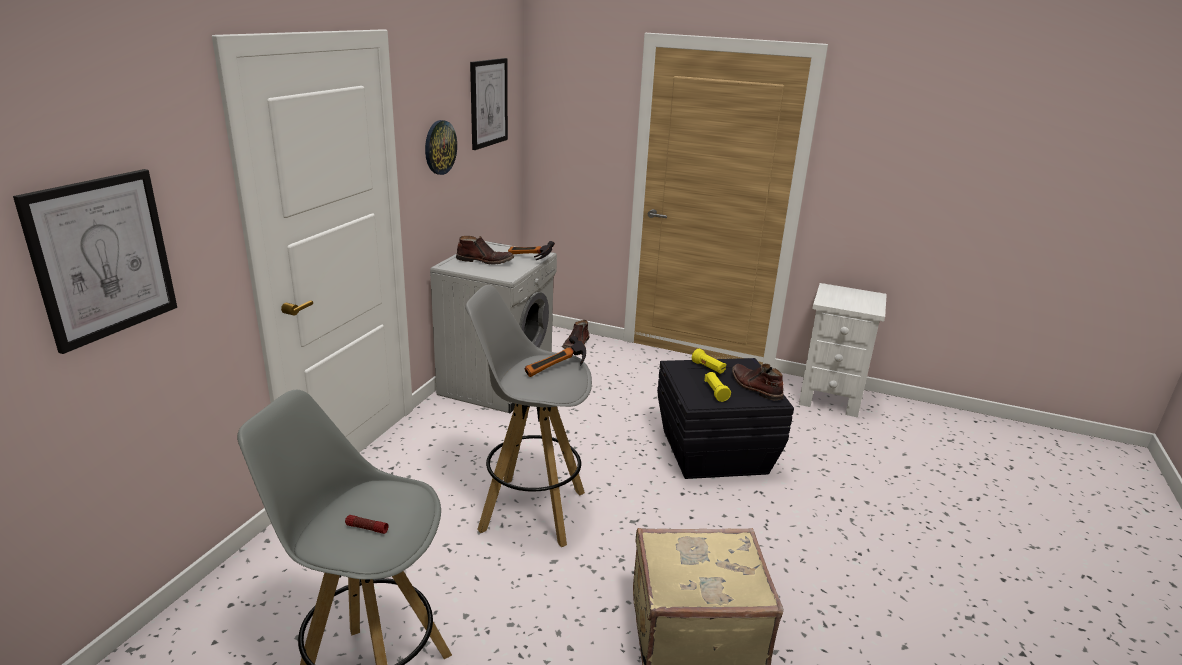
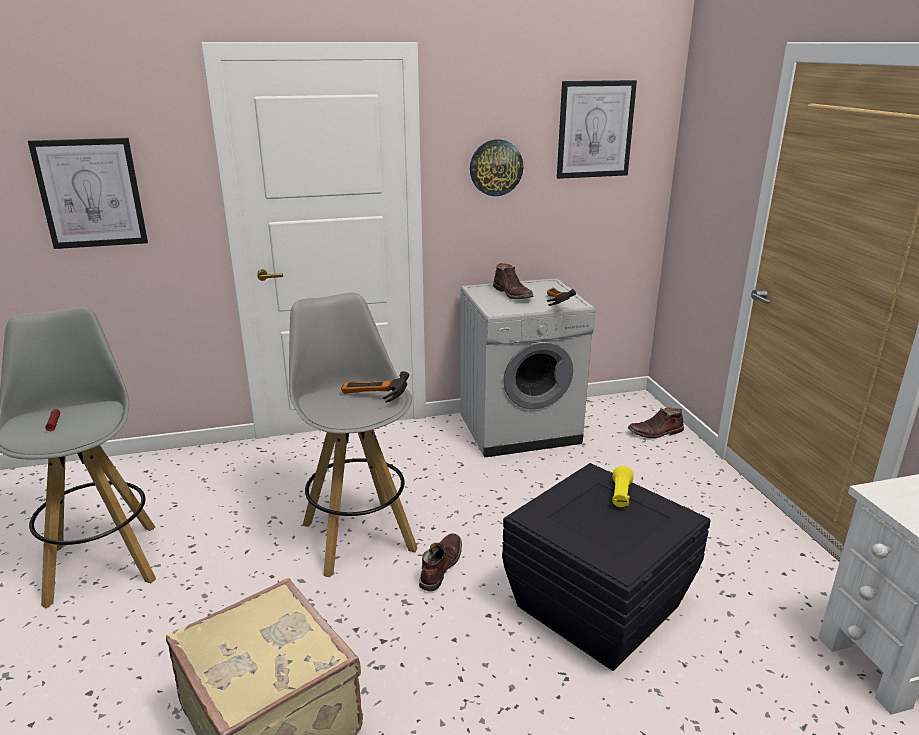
camera: 55 degrees right, 0 degrees up
(715, 392) = (572, 520): yellow flashlight -> none
(755, 387) = (628, 543): brown boot -> brown boot (440, 566)

